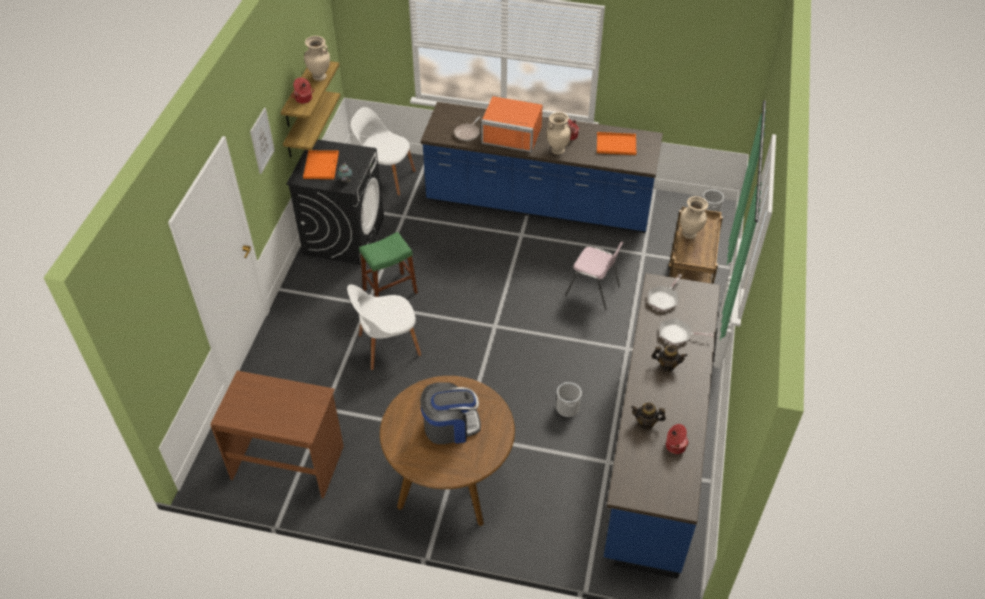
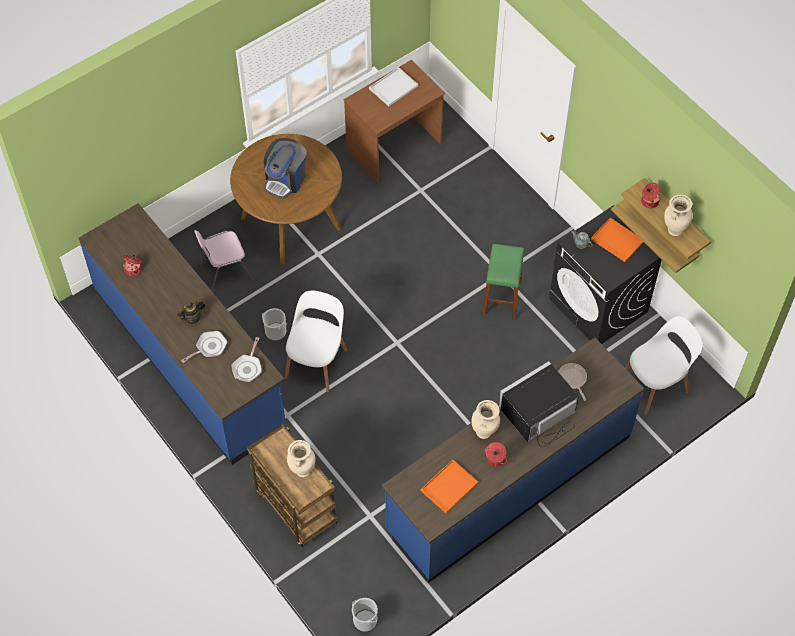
camera: 130 degrees right, 10 degrees up
(261, 141) = (611, 144): picture -> none
(263, 412) = (393, 88): none -> white tray
(387, 346) = (444, 260): white chair -> white chair (317, 362)
(513, 134) = (539, 414): orange microwave -> black microwave
(593, 291) = (365, 440): pink chair -> pink chair (225, 272)
(646, 423) = (165, 267): teapot -> none
(664, 299) = (248, 367): frying pan -> frying pan turned 150 degrees counterclockwise

